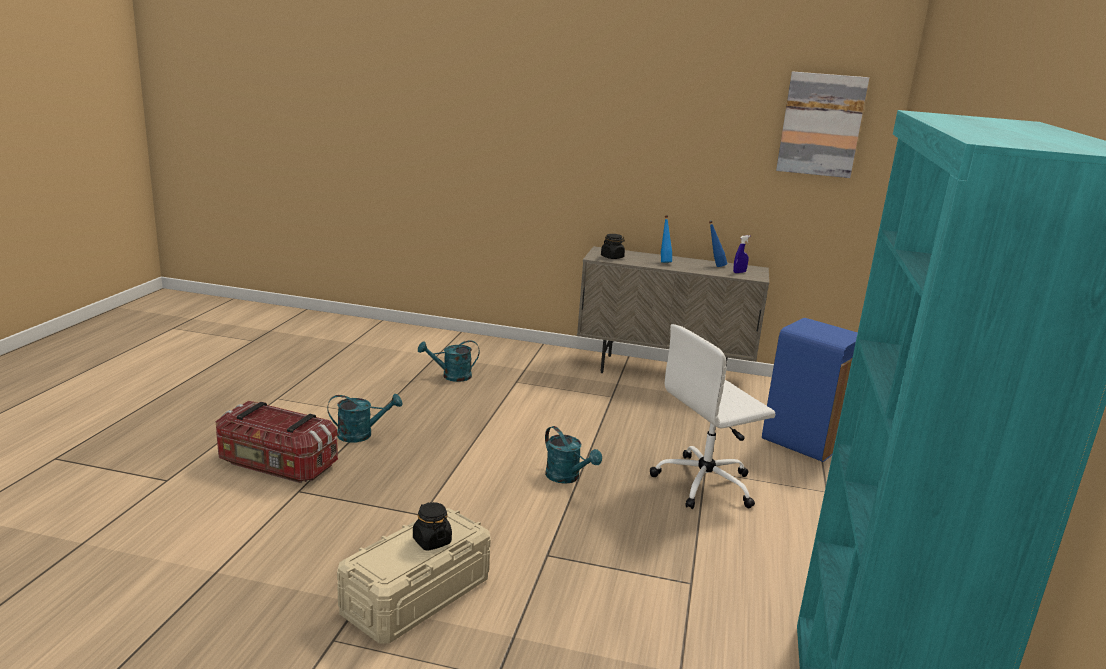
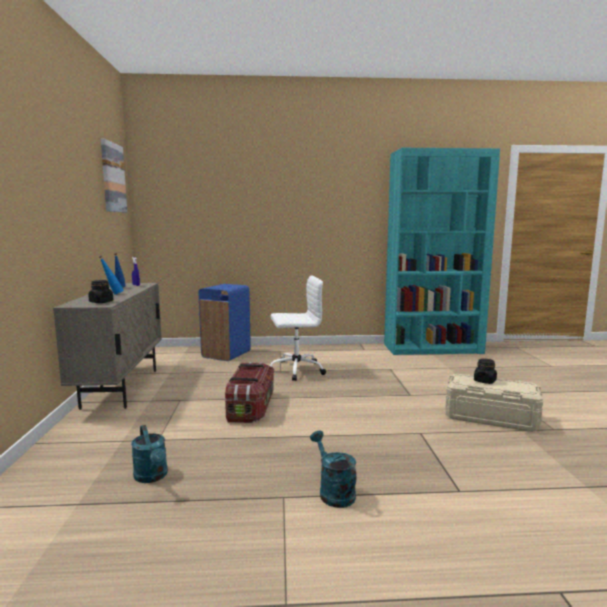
camera: 105 degrees left, 10 degrees down
(276, 465) = (439, 522): storage box -> storage box (251, 407)
(567, 477) = (323, 399): turquoise watering can -> none
(705, 483) = (295, 370): white office chair -> white office chair turned 60 degrees counterclockwise

